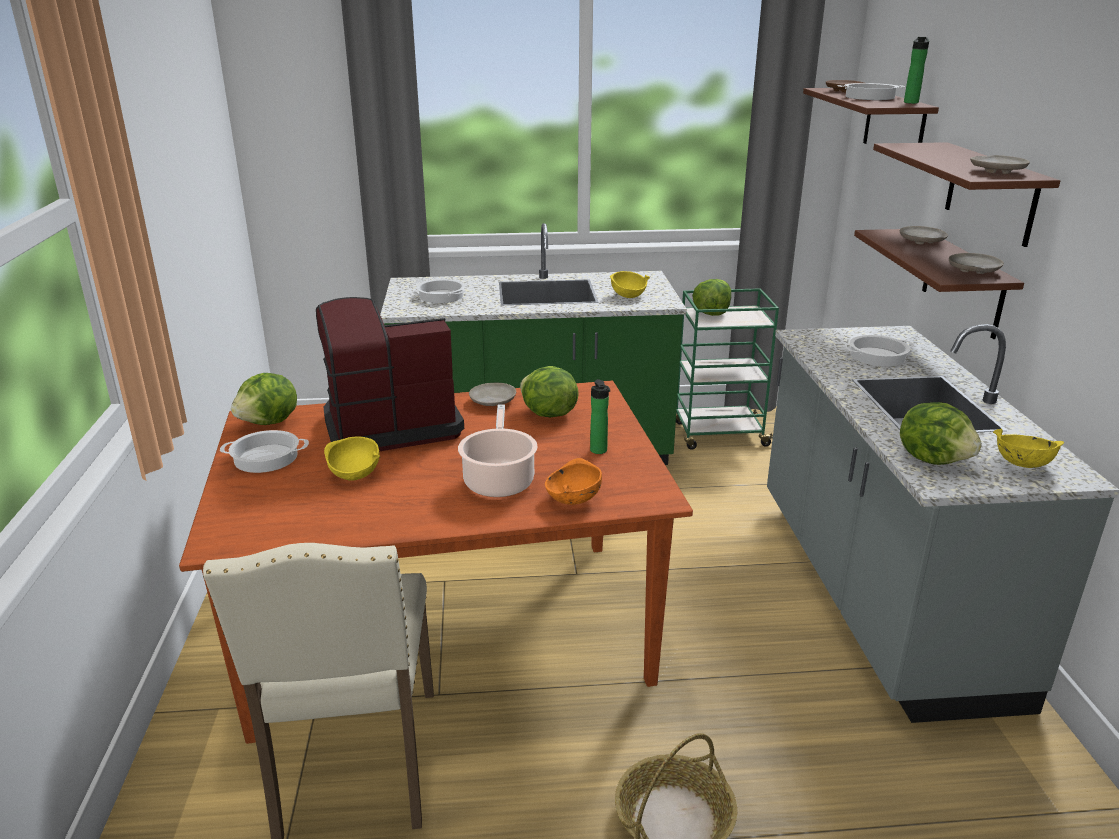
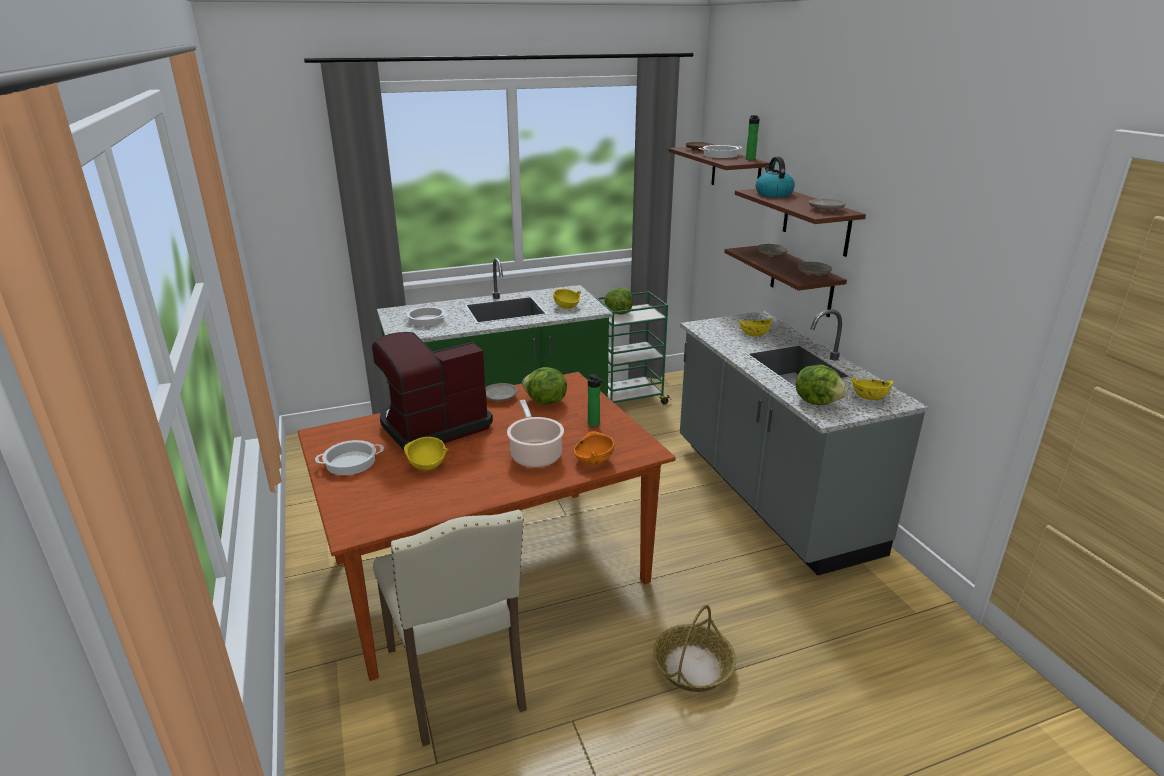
camera: 15 degrees left, 0 degrees up
(270, 422) = (337, 435): lettuce -> none
(877, 356) = (754, 335): cooking pot -> yellow bowl
(929, 150) = (773, 194): none -> kettle

